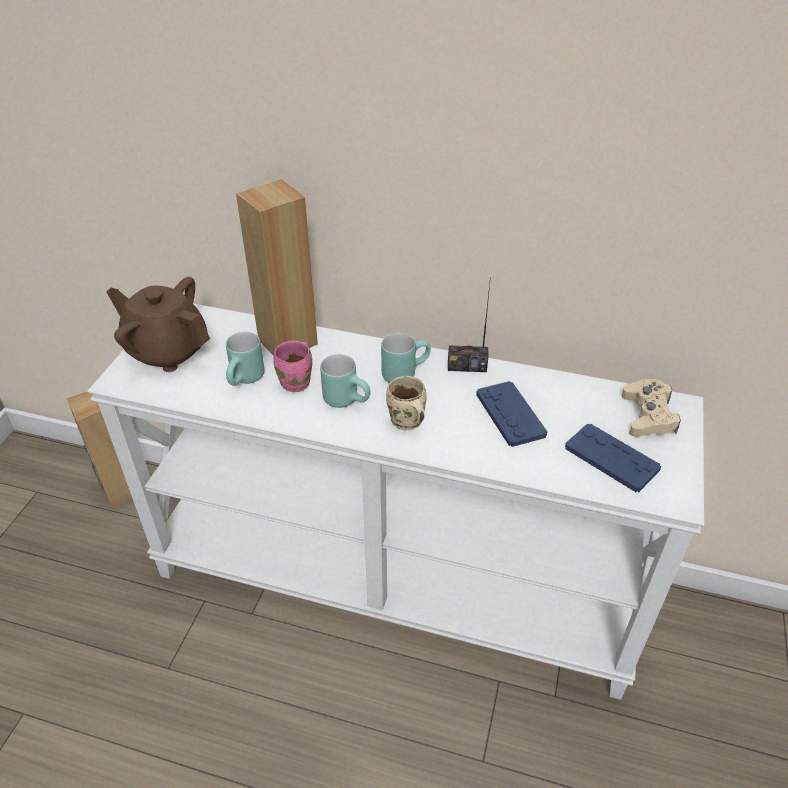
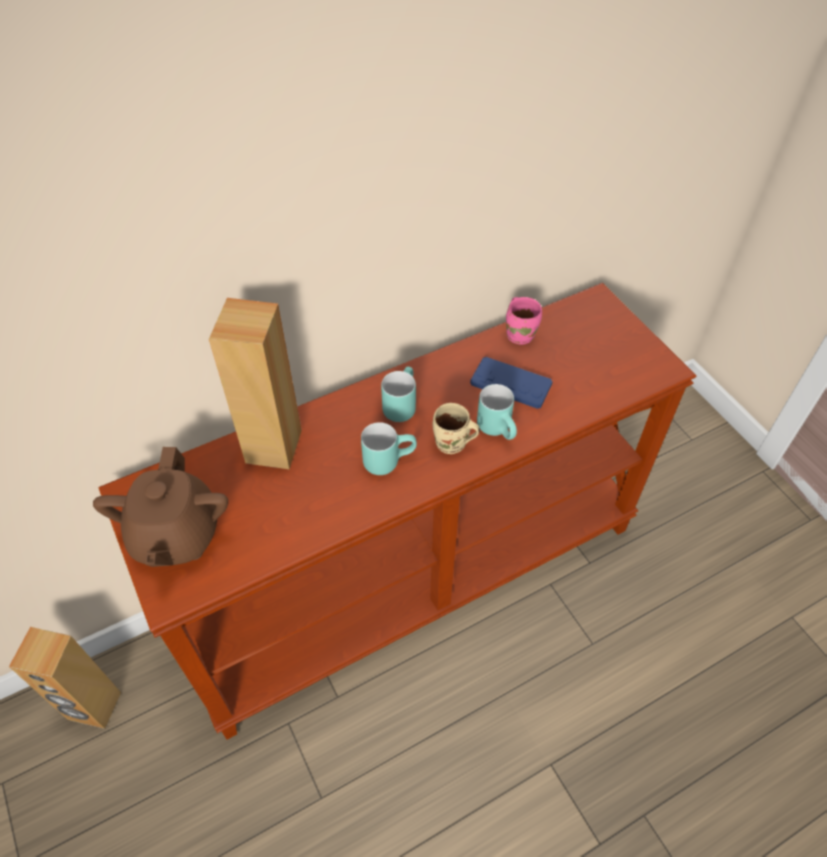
camera: 45 degrees left, 10 degrees up
(167, 351) = (176, 535): brown teapot -> brown teapot turned 75 degrees counterclockwise
(247, 380) = (286, 506): turquoise mug -> turquoise mug (499, 429)
(298, 382) = (331, 475): pink mug -> pink mug (521, 334)
(396, 578) = (413, 574): white console table -> brown console table
(467, 367) = (437, 366): radio -> none
(611, 458) = (604, 369): blue game controller -> none
(648, 415) = (589, 320): beige game controller -> none

